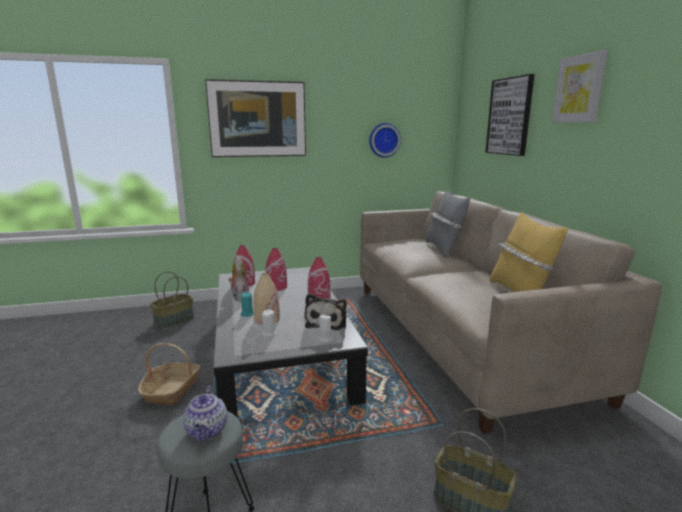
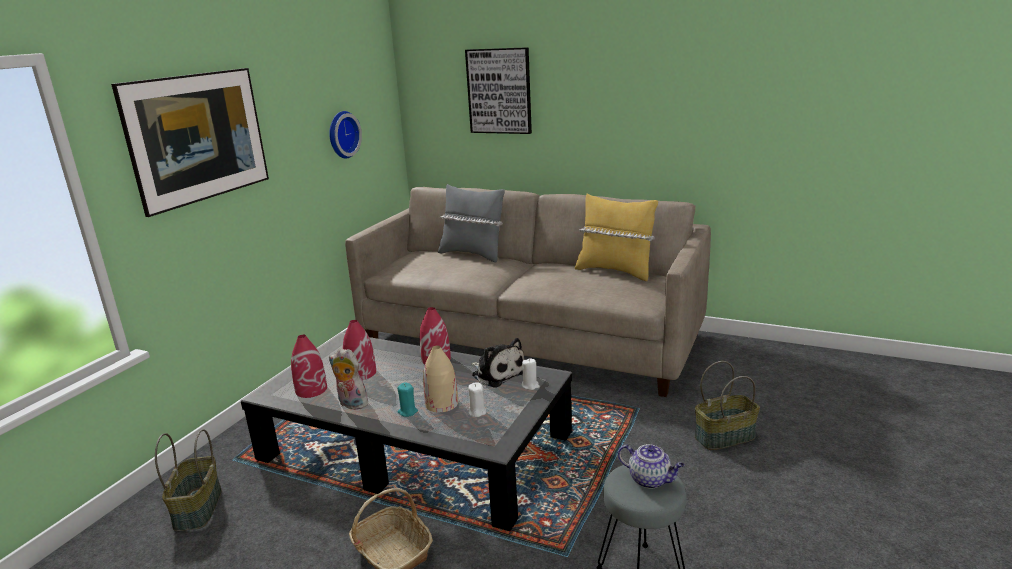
camera: 50 degrees left, 5 degrees up
(579, 89) = (592, 67): picture -> none

